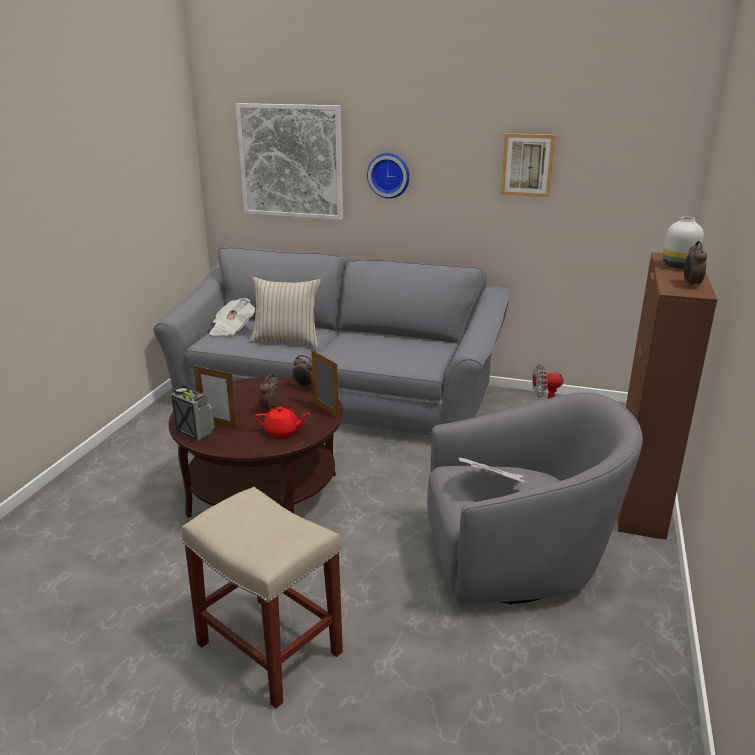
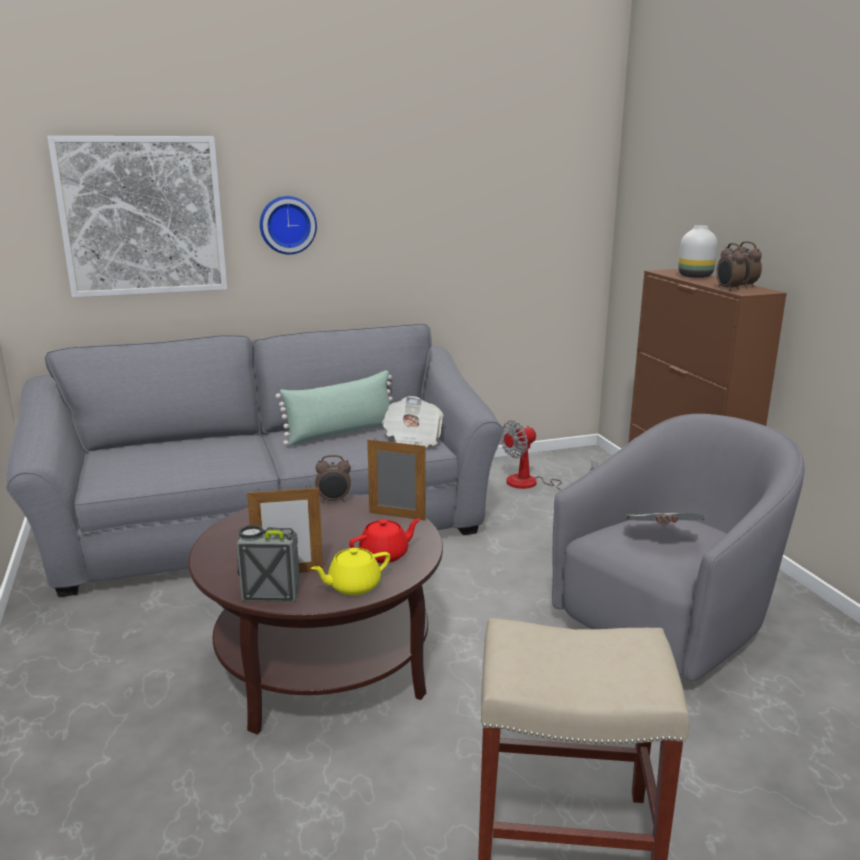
camera: 35 degrees left, 5 degrees down
(232, 329) = (119, 462): newspaper -> newspaper (412, 440)
(238, 443) = (353, 586): none -> yellow teapot
(270, 409) = (329, 535): alarm clock -> alarm clock (727, 289)
(286, 341) = (218, 458): beige pillow -> none
(382, 342) = (341, 433): none -> green pillow
(527, 165) = (451, 200): picture -> none

